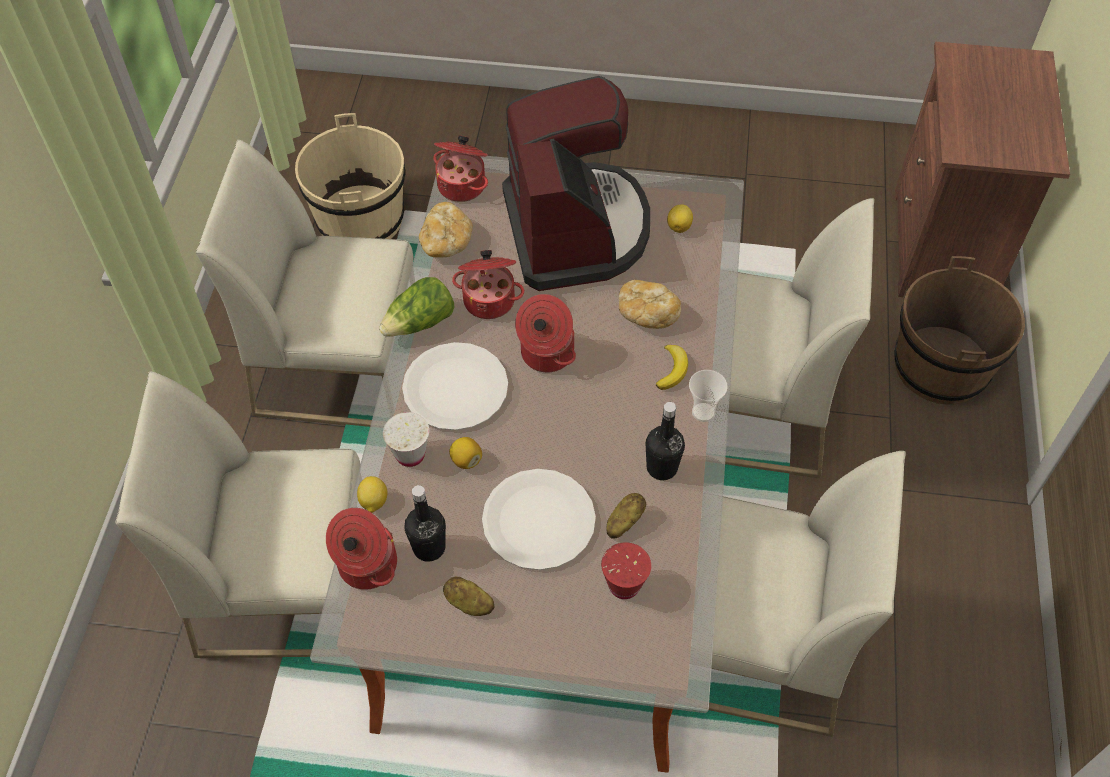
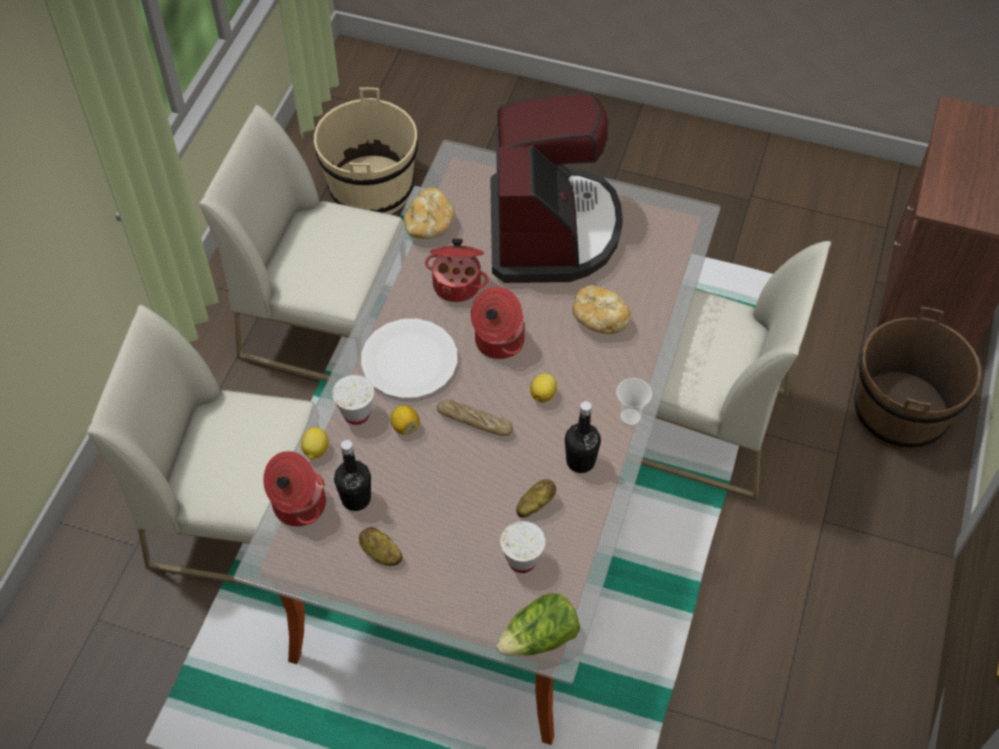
camera: 10 degrees right, 0 degrees up
(420, 323) = (390, 296): lettuce -> lettuce (540, 638)
(462, 185) = (455, 173): cooking pot -> none
(539, 443) = (474, 421): none -> bread
(539, 520) = (458, 491): white plate -> none
(624, 585) = (522, 560): red cup -> white cup
(672, 369) = (611, 373): banana -> none
(679, 226) = (649, 241): lemon -> lemon (543, 394)
(754, 646) = (657, 645): white chair -> none

